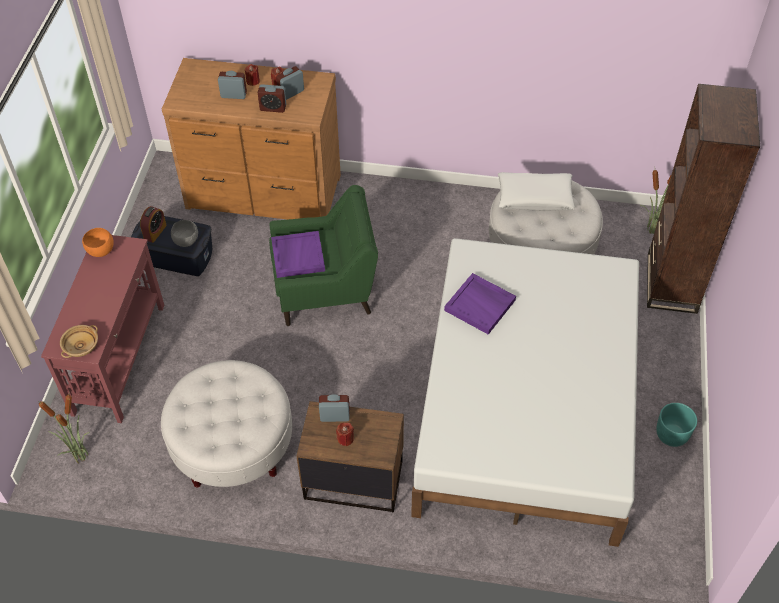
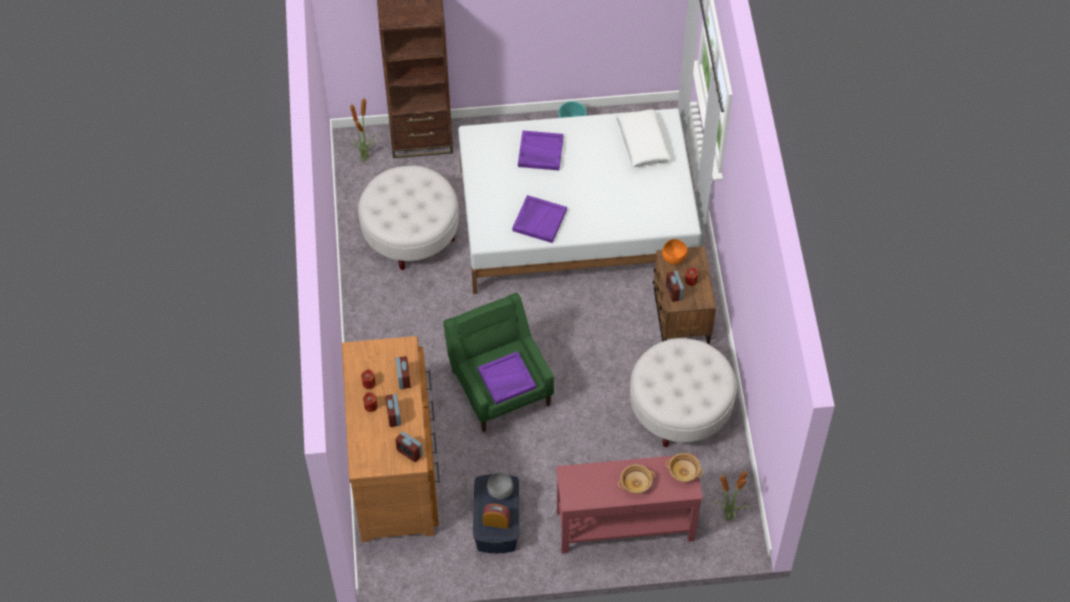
camera: 105 degrees left, 5 degrees up
(91, 301) = (636, 483): none -> beige bowl
(100, 251) = (581, 497): orange bowl -> orange bowl (674, 258)
(291, 92) = (379, 370): alarm clock -> alarm clock (409, 452)
(534, 197) = (394, 213): white pillow -> white pillow (642, 143)
(583, 327) = (540, 152): none -> purple tray

